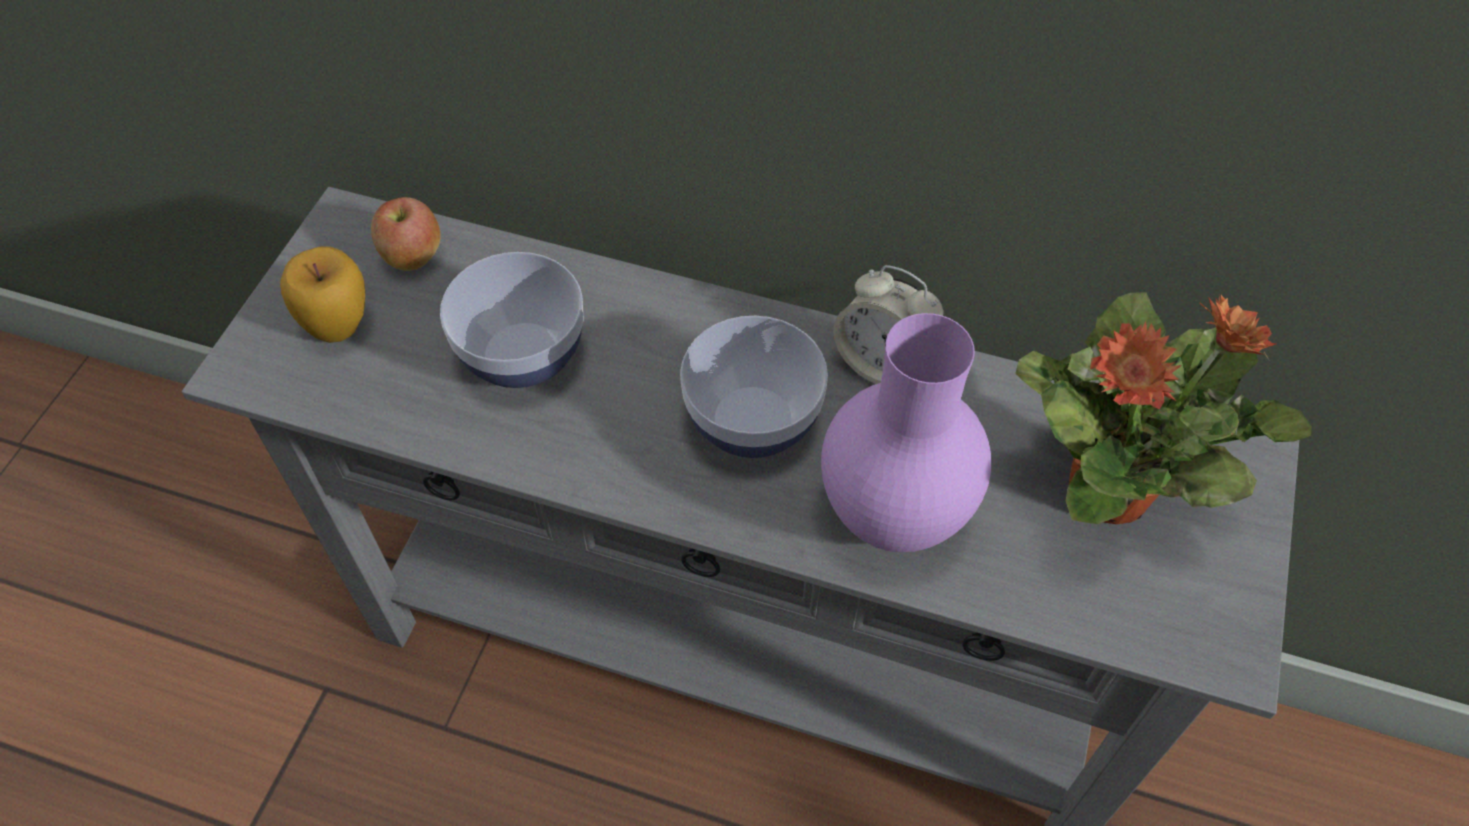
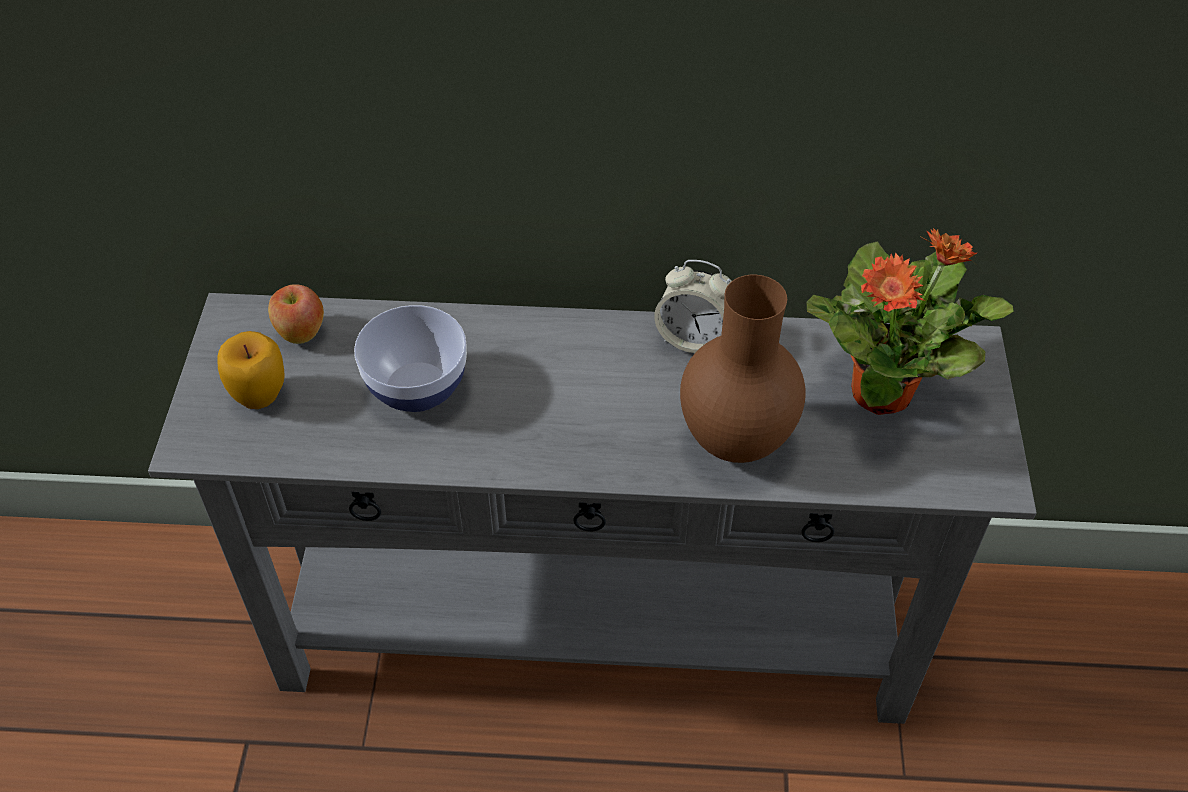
camera: 15 degrees left, 5 degrees down
(752, 422) = (610, 399): bowl -> none
(896, 519) = (737, 444): purple vase -> brown vase

